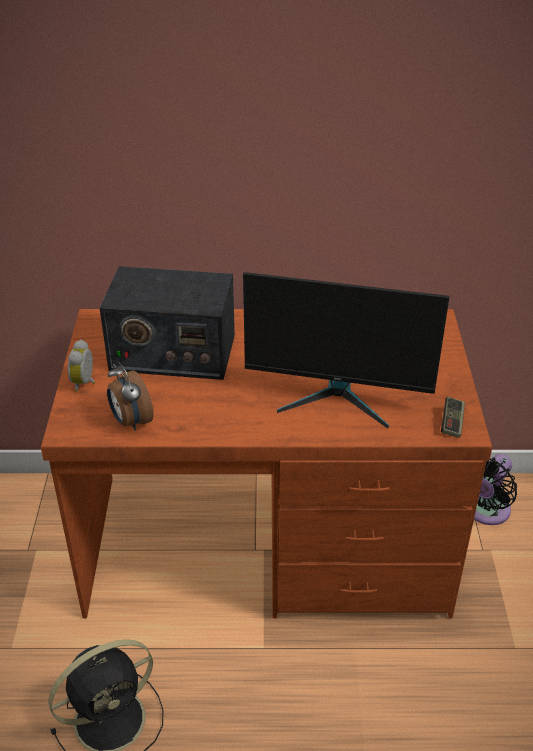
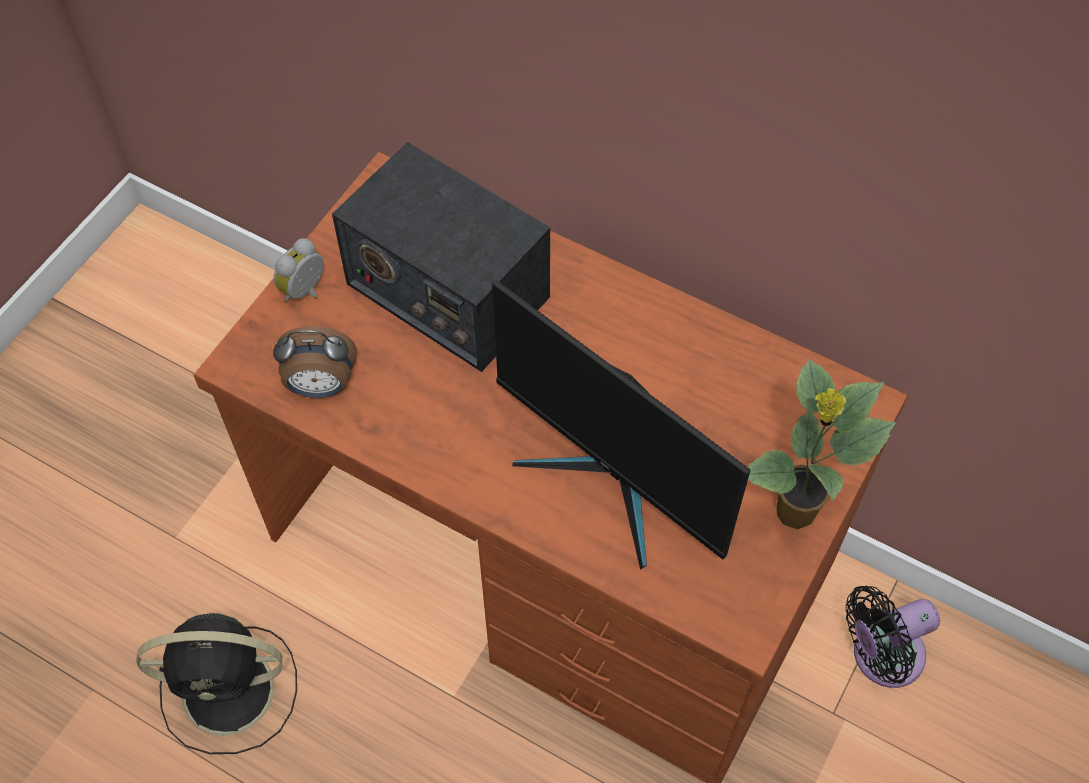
camera: 30 degrees right, 20 degrees up
(130, 421) = (321, 386): alarm clock -> alarm clock turned 90 degrees counterclockwise
(444, 374) = (794, 514): none -> potted plant
(452, 423) = (737, 607): game controller -> none

